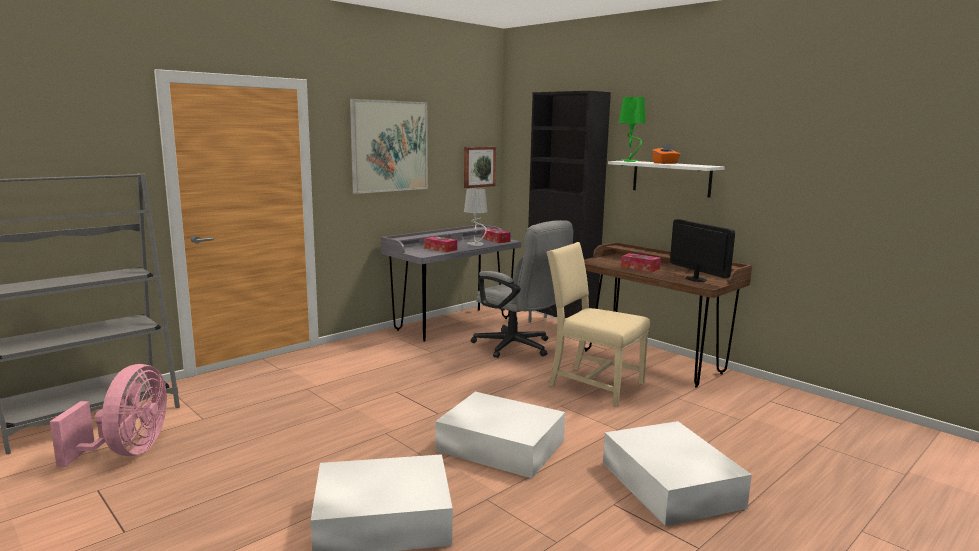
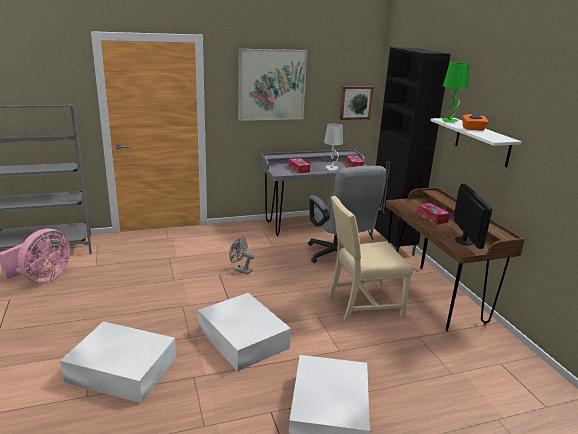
camera: 25 degrees right, 10 degrees up
(418, 382) = (240, 270): none -> grey fan
(592, 384) = (362, 305): beige chair -> beige chair turned 75 degrees counterclockwise

